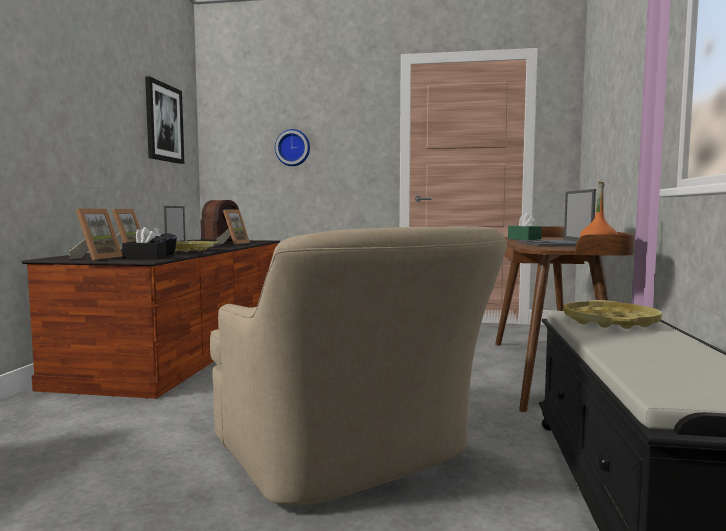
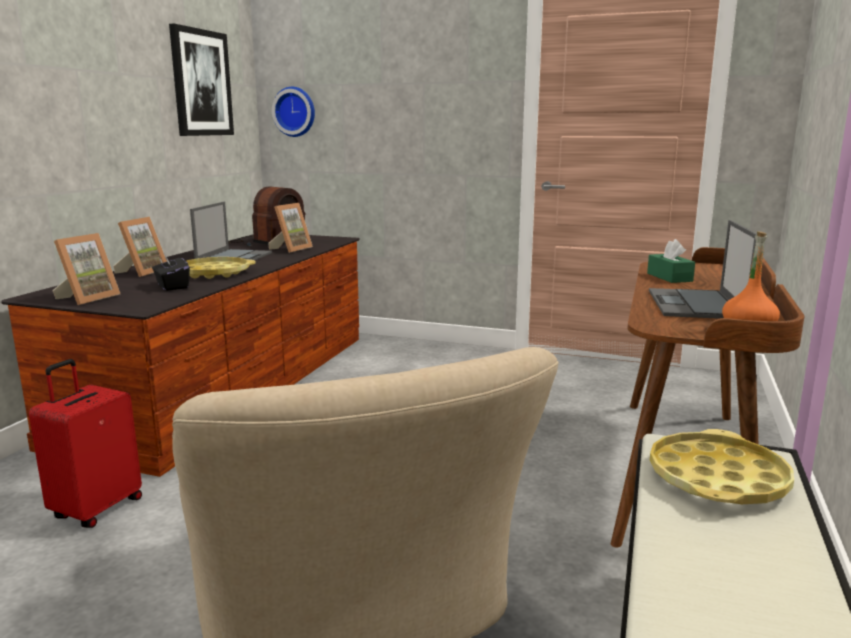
camera: 10 degrees right, 10 degrees up
(110, 419) = (96, 509): none -> red suitcase
(145, 258) = (144, 300): black tissue box -> none
(293, 148) = (378, 109): wall clock -> wall clock (295, 112)

